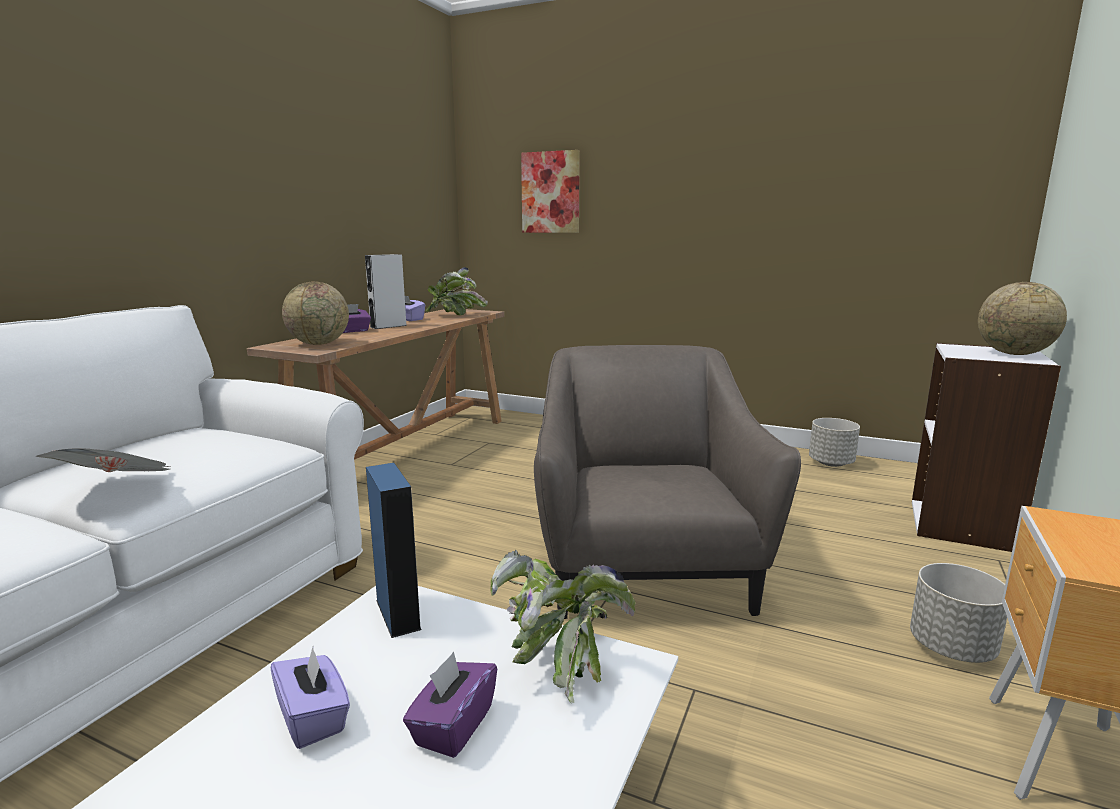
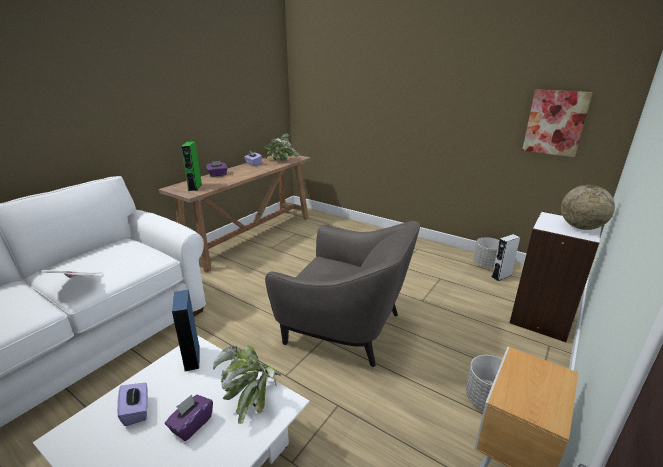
camera: 10 degrees right, 10 degrees up
(319, 344) = (195, 187): globe -> green speaker
(388, 326) = (239, 171): grey speaker -> grey speaker (501, 276)
(550, 192) = (339, 87): picture -> picture (555, 123)
(644, 566) = (345, 327): grey armchair -> grey armchair turned 105 degrees clockwise

